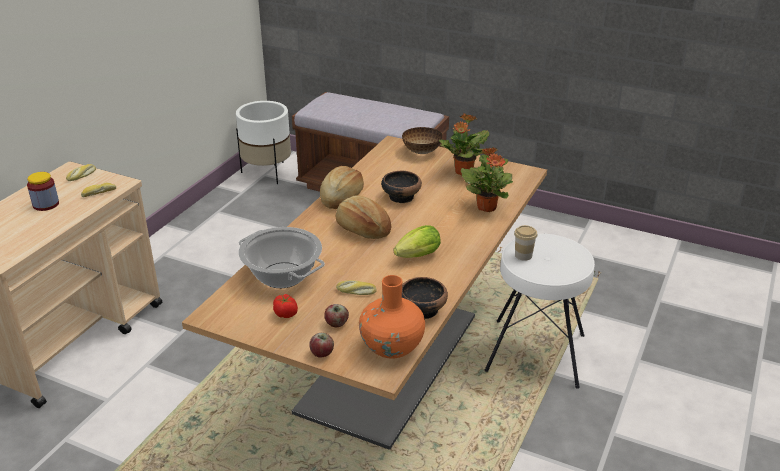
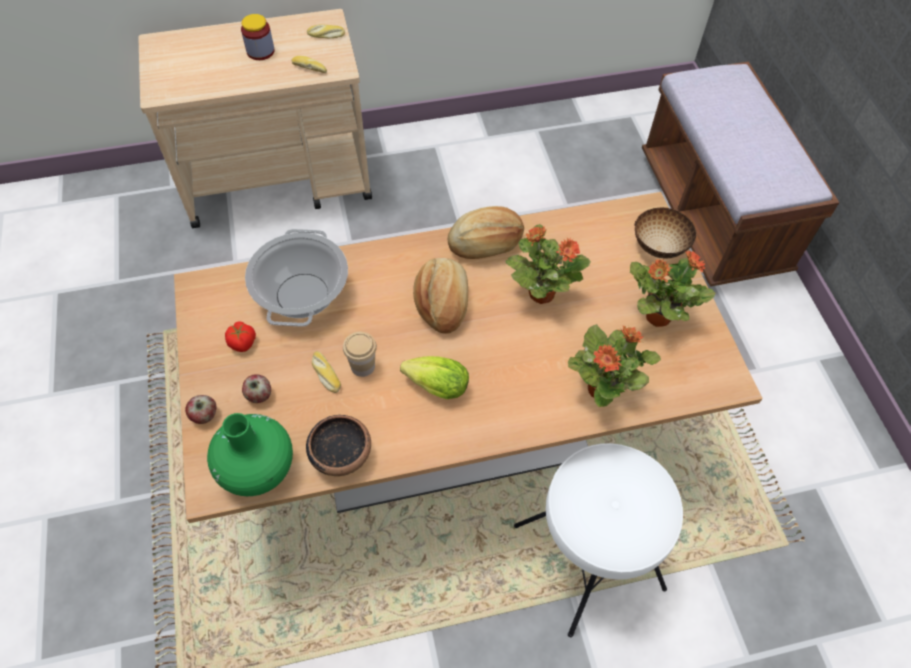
camera: 50 degrees right, 25 degrees up
(267, 173) = (637, 114): white planter -> none
(392, 347) = (257, 468): orange vase -> green vase
(401, 196) = (541, 293): bowl -> potted plant
(523, 255) = (590, 476): cup -> cup (363, 366)

